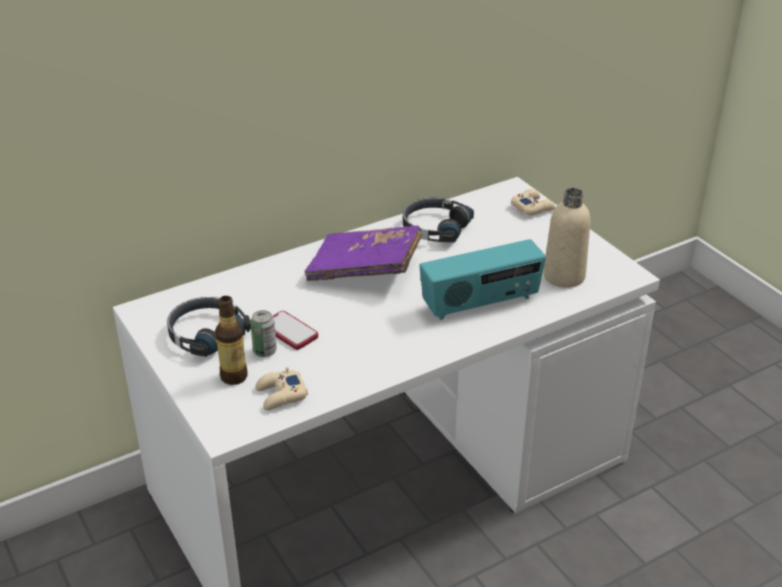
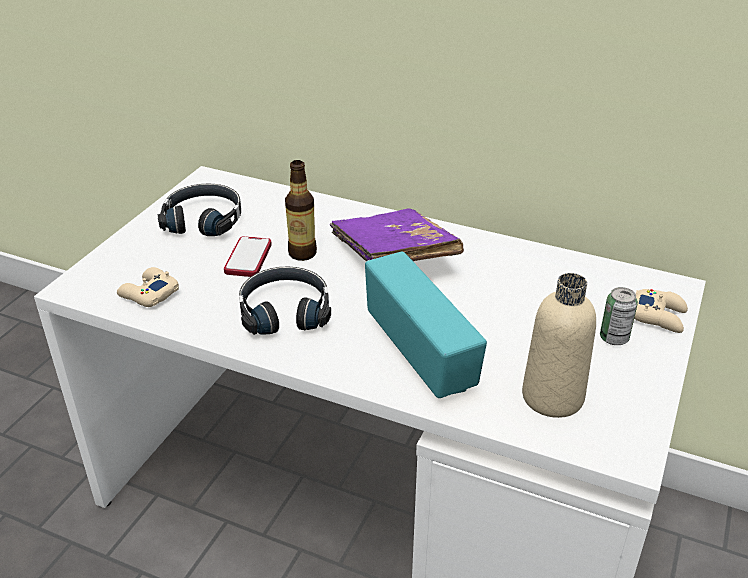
camera: 55 degrees right, 0 degrees up
(234, 376) = (155, 258): bottle -> bottle (302, 253)
(265, 351) = (206, 258): can -> can (614, 338)
(434, 228) = (520, 267): black headphones -> black headphones (285, 311)
(481, 304) = (421, 354): radio -> radio turned 150 degrees counterclockwise

